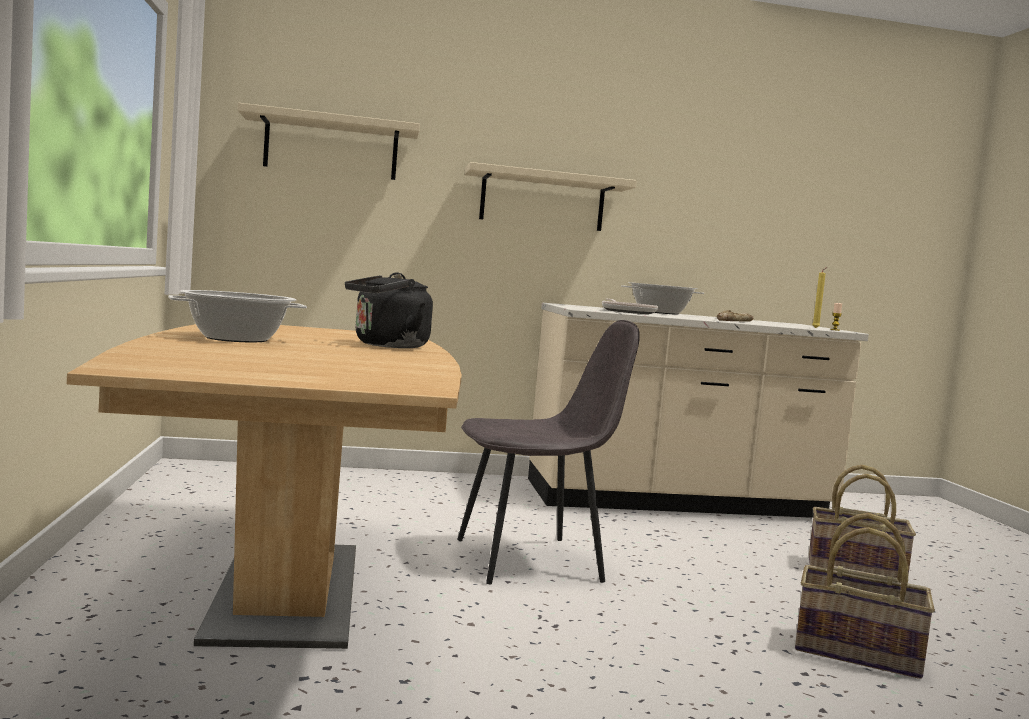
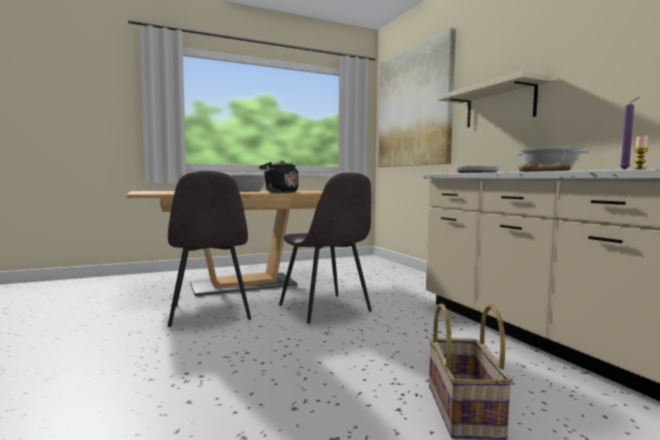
camera: 75 degrees right, 0 degrees up
(331, 147) = (413, 108): beige shelf -> picture
(502, 644) = (210, 313): none -> grey chair
(816, 328) = (626, 169): yellow candle -> purple candle
(857, 652) = (245, 396): basket -> none

